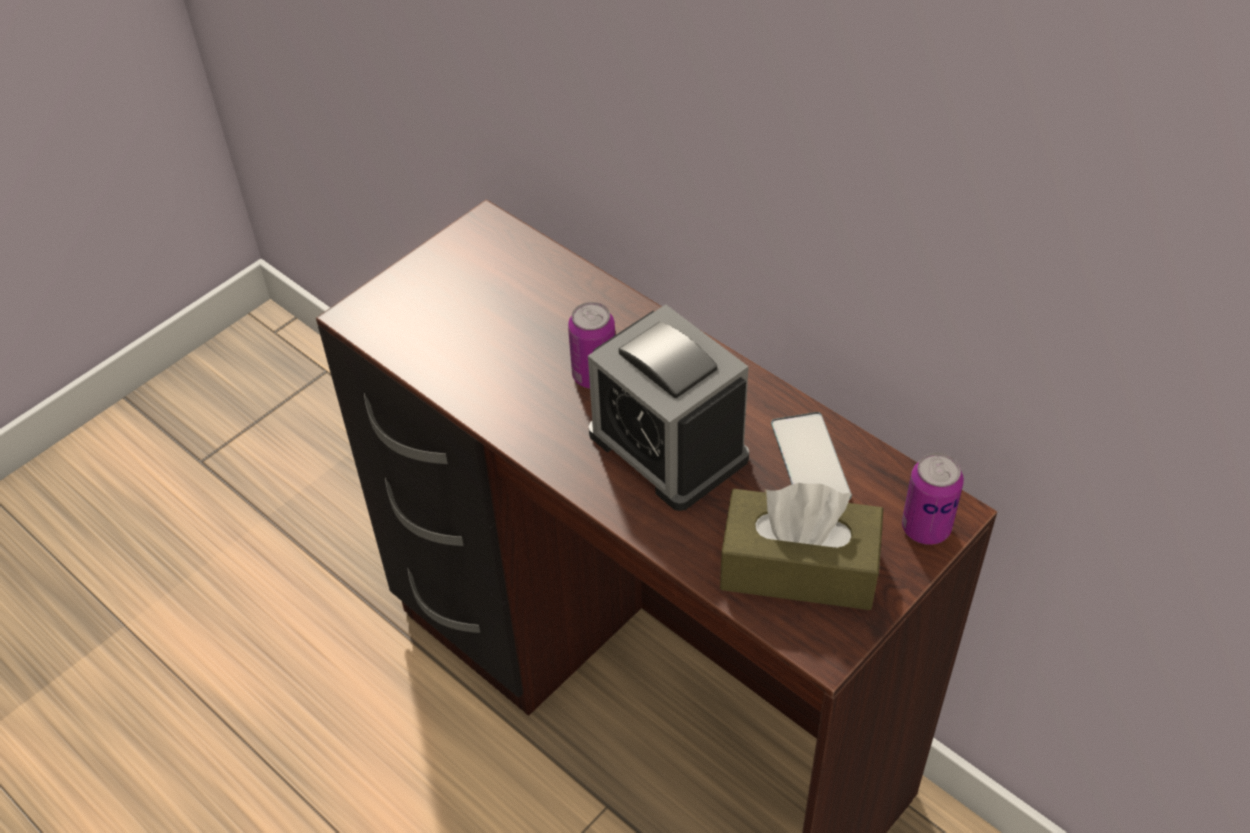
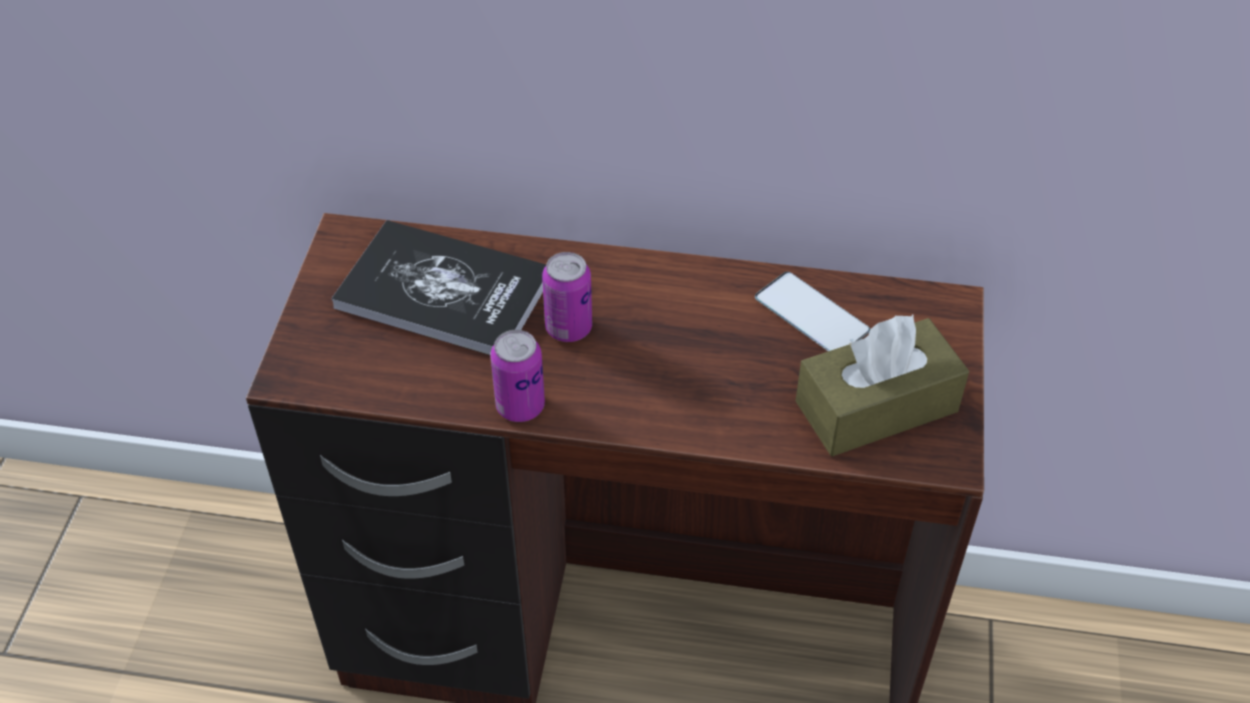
camera: 35 degrees left, 0 degrees up
(523, 301) = (444, 291): none -> book
(668, 446) = (685, 359): alarm clock -> none
(926, 528) = (944, 325): can -> can (520, 406)

